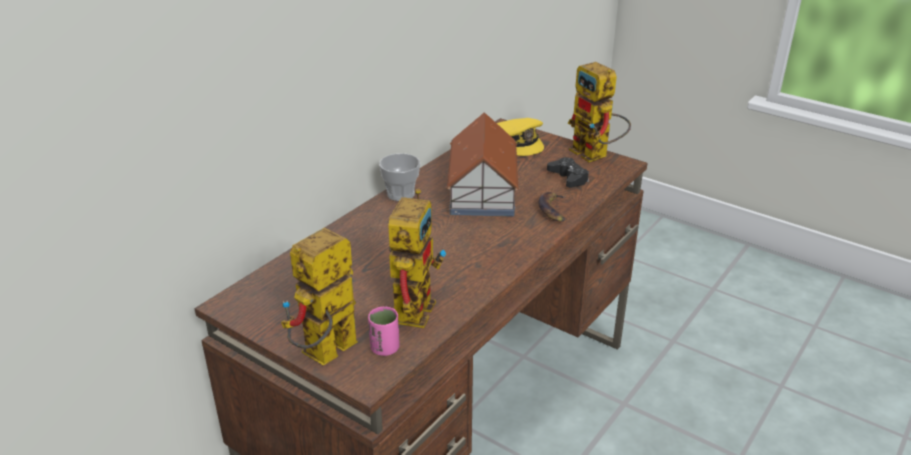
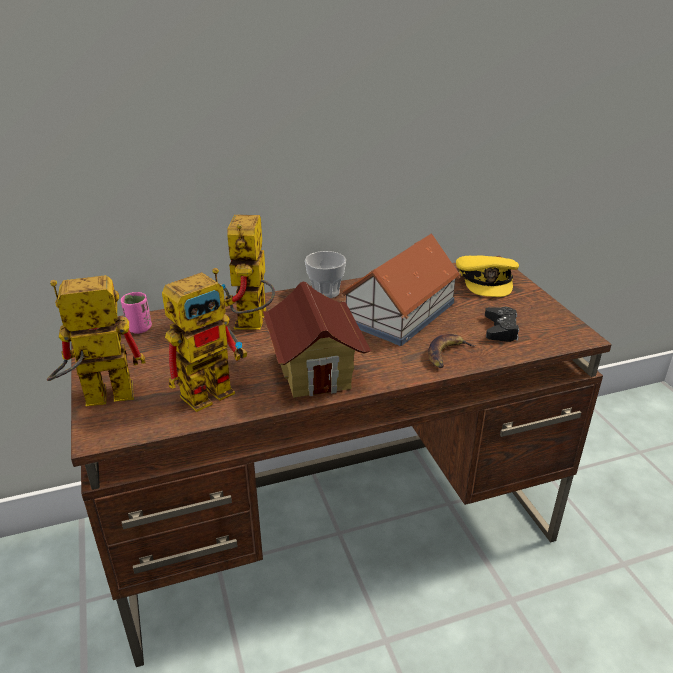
camera: 35 degrees right, 0 degrees up
(385, 348) = (145, 414): pink cup -> pink cup (139, 328)
(477, 261) = (315, 373): none -> toy house
(596, 155) = (558, 318): toy robot -> toy robot (253, 325)

